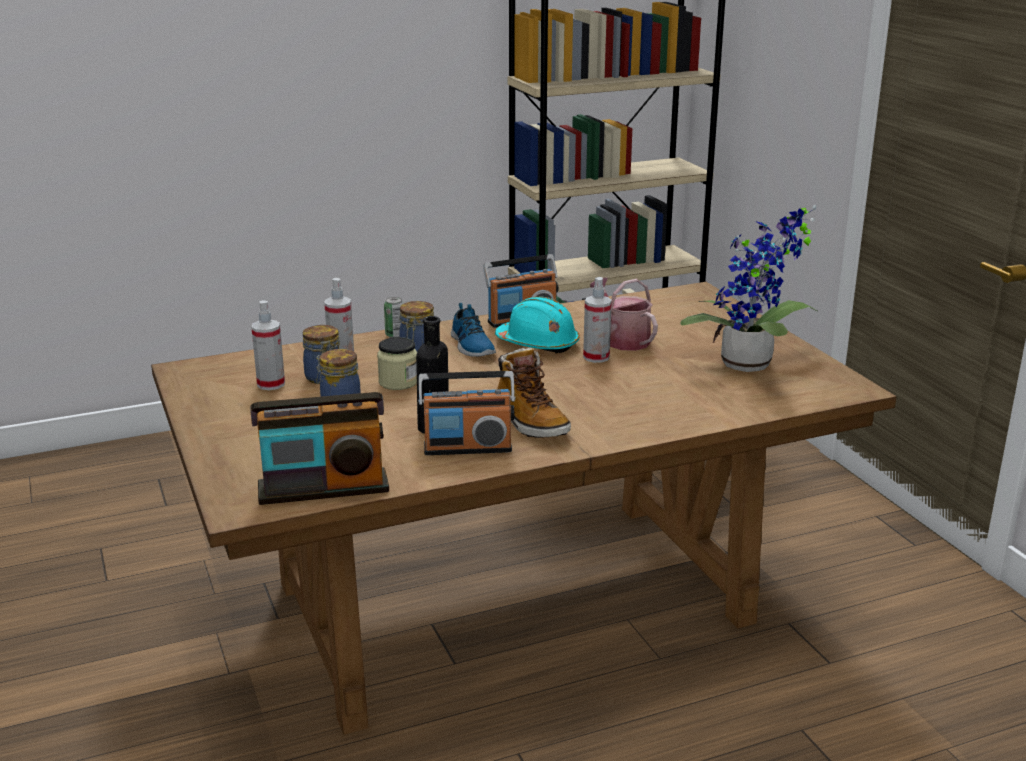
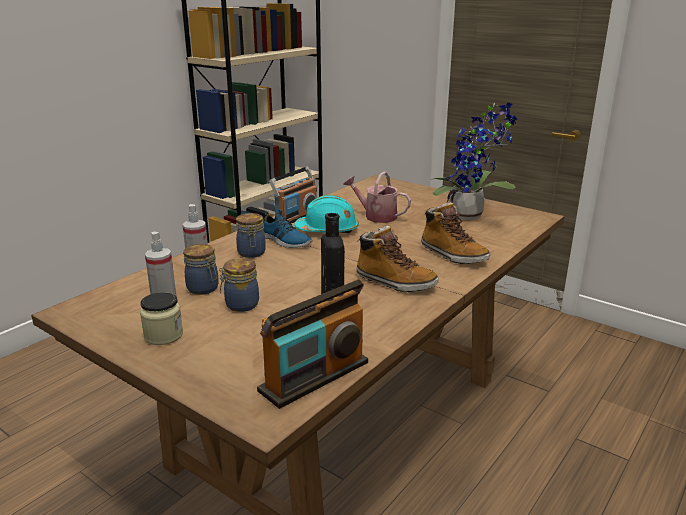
camera: 30 degrees left, 0 degrees up
(395, 335) = (220, 245): can -> none
(398, 382) = (265, 278): jar -> jar (163, 335)
(467, 448) = (378, 312): radio -> none
(596, 357) = (376, 230): spray bottle -> none
(648, 409) = (452, 255): none -> boot

